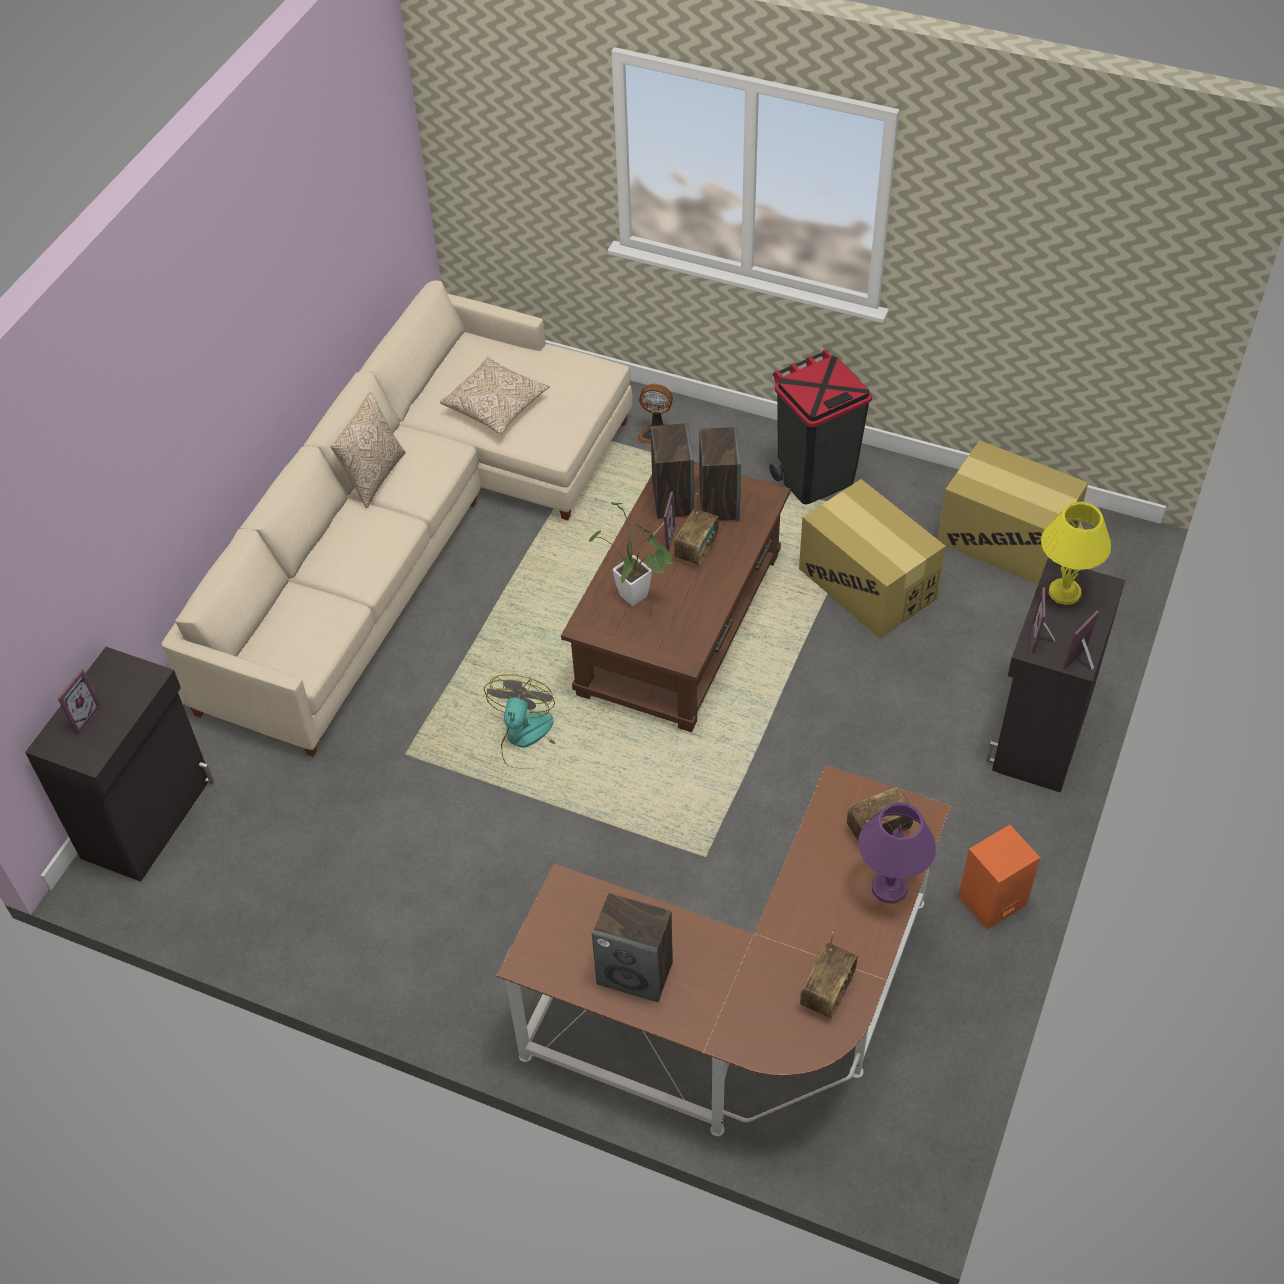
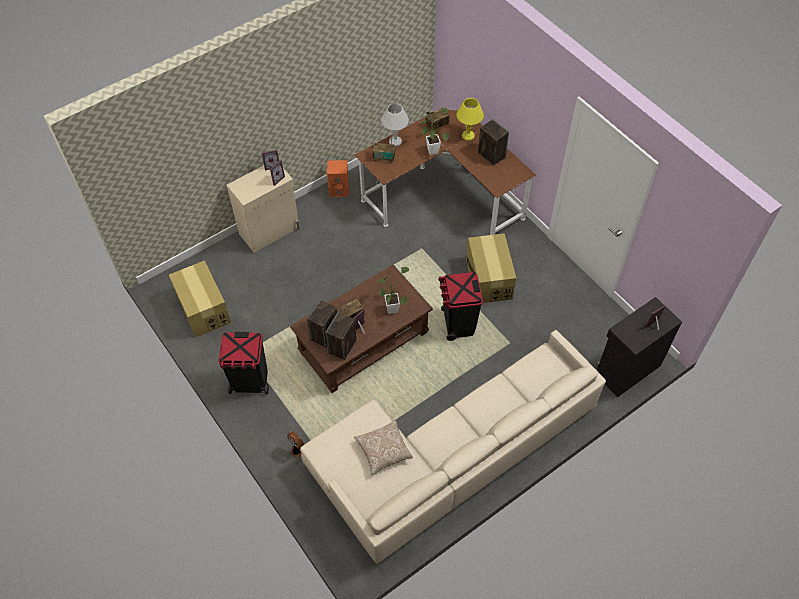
camera: 150 degrees left, 5 degrees up
(373, 476) = (466, 440): pillow -> none
(526, 740) = (458, 324): fan -> black trash can
(787, 912) = (432, 149): none -> potted plant
(867, 584) = (275, 319): cardboard box -> cardboard box (488, 279)
(890, 889) = (395, 141): purple table lamp -> white table lamp
(1040, 732) = (270, 231): black cabinet -> beige cabinet
(1063, 592) = (251, 191): yellow table lamp -> yellow table lamp (468, 136)

